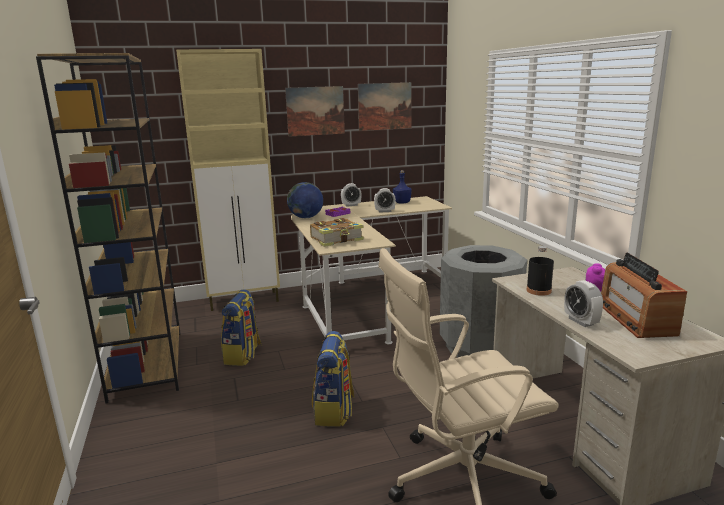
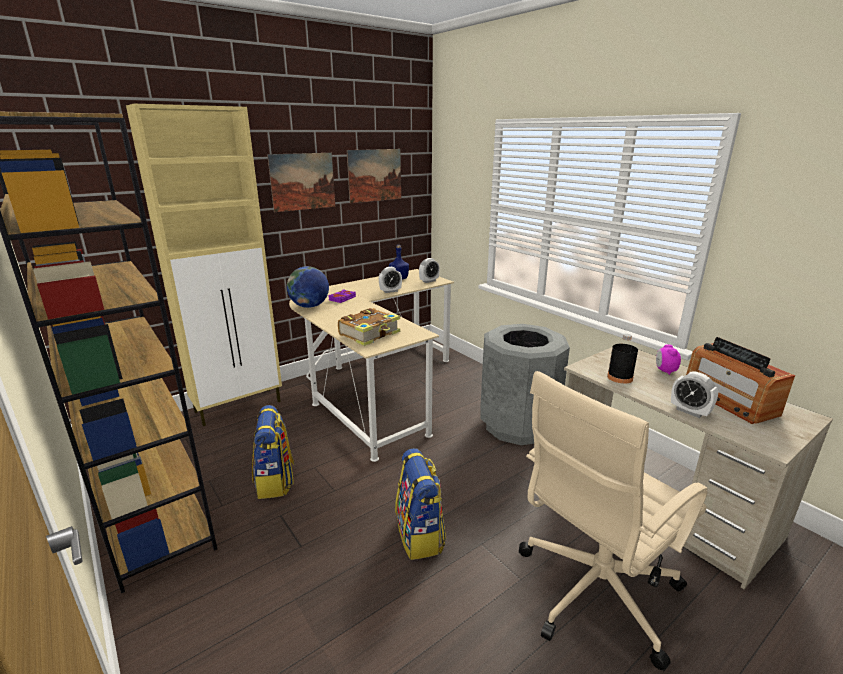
camera: 20 degrees left, 5 degrees up
(351, 205) = (347, 285): alarm clock -> alarm clock (429, 281)

